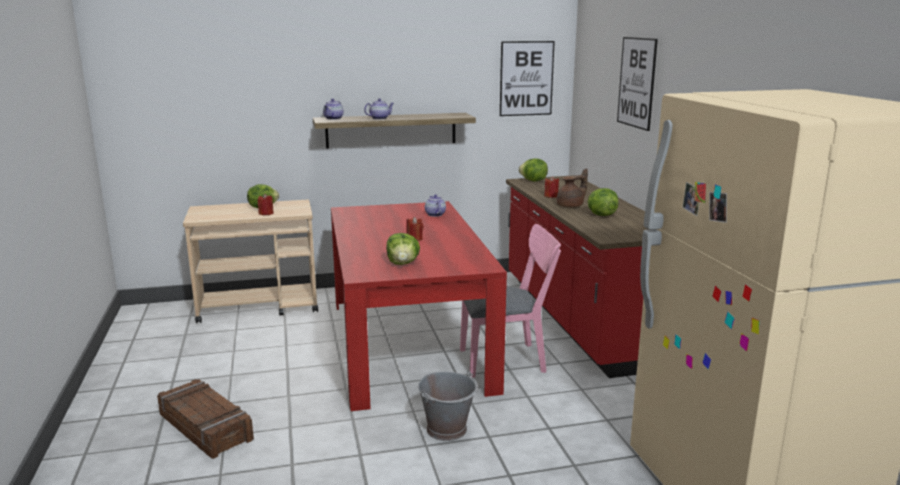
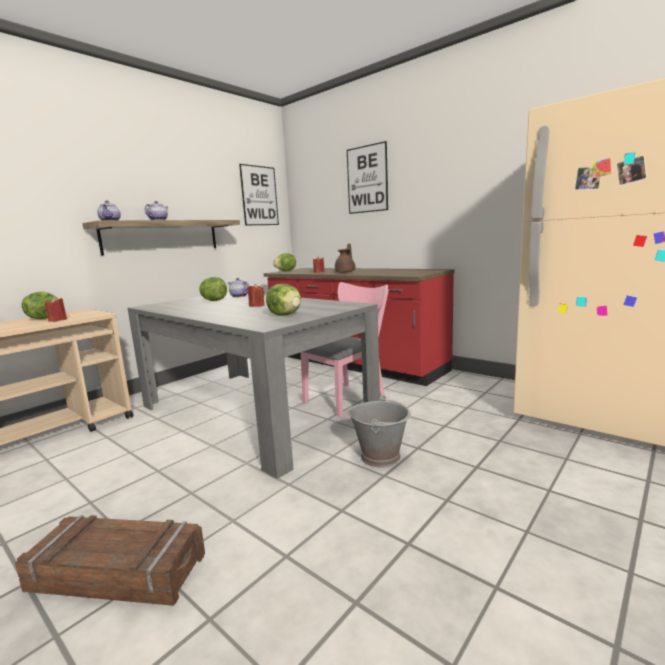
camera: 35 degrees left, 5 degrees down
(407, 342) = (253, 412): red dining table -> grey dining table
(601, 215) = (376, 271): lettuce -> lettuce (213, 301)

